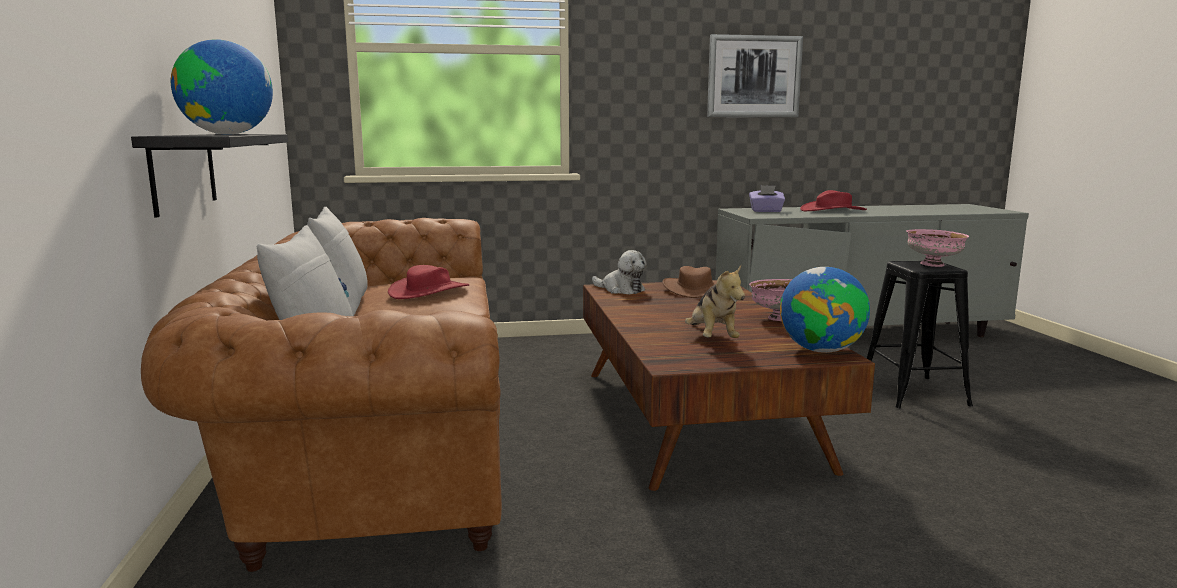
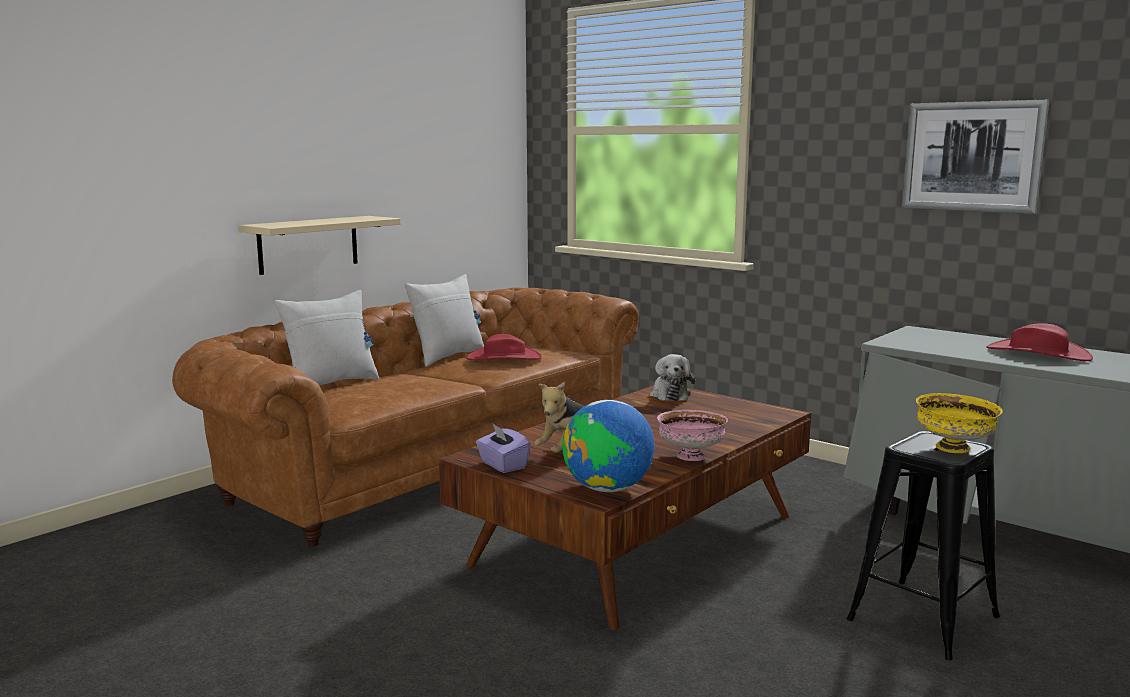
camera: 50 degrees right, 0 degrees up
(183, 171) = (308, 244): black shelf -> beige shelf
(228, 134) = (324, 221): globe -> none
(695, 289) = (733, 412): brown hat -> none
(766, 211) = (939, 338): purple tissue box -> purple tissue box (502, 465)
(933, 264) = (954, 448): pink bowl -> yellow bowl

